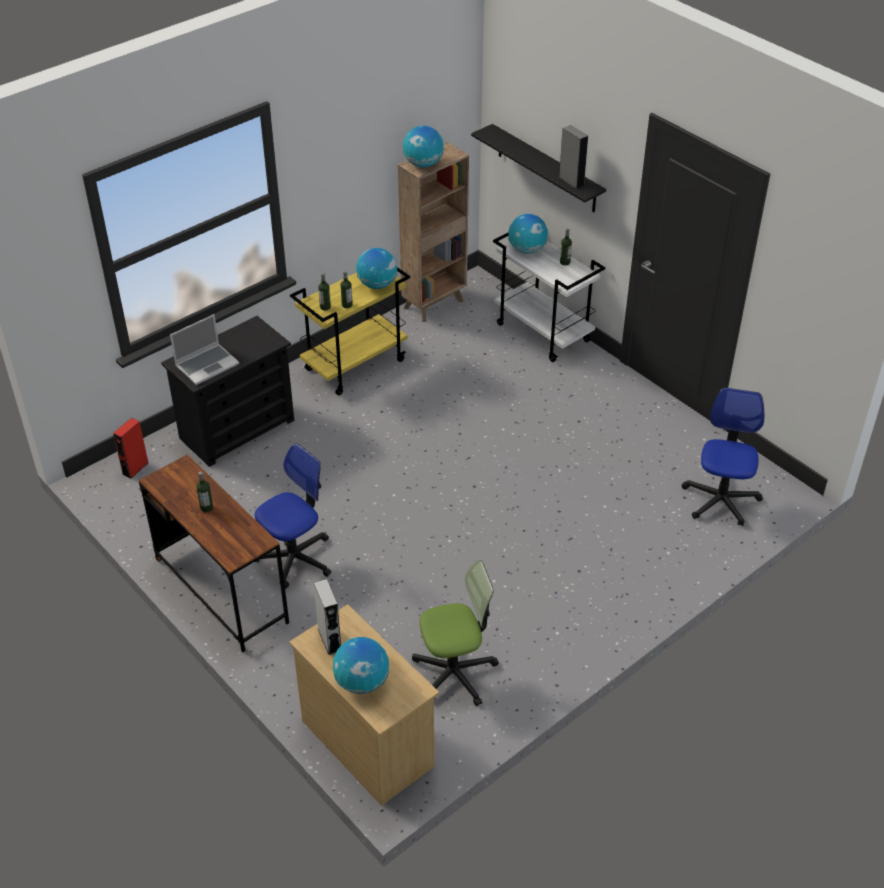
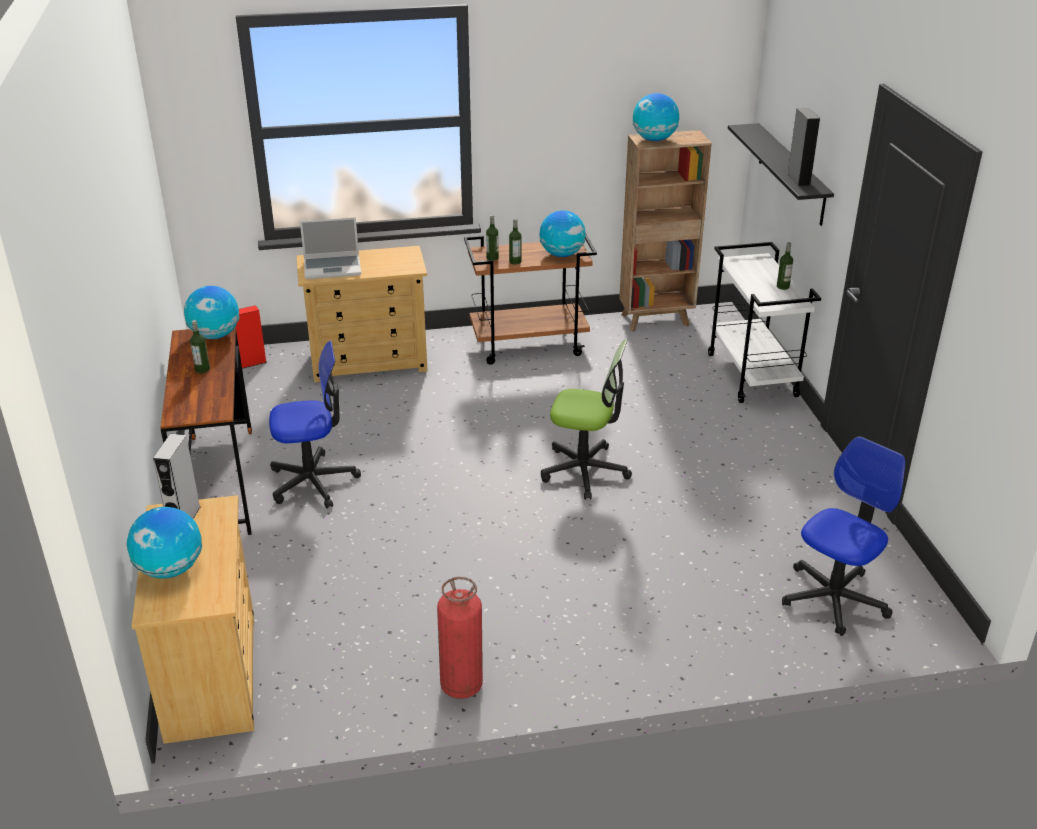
camera: 30 degrees right, 10 degrees down
(238, 429) = (369, 362): black dresser -> beige dresser
(355, 364) = (529, 345): yellow cart -> brown cart
(454, 673) = (364, 648): office chair -> office chair (584, 471)
(527, 250) = (749, 267): globe -> globe (215, 335)
(541, 669) = (461, 685): none -> fire extinguisher

